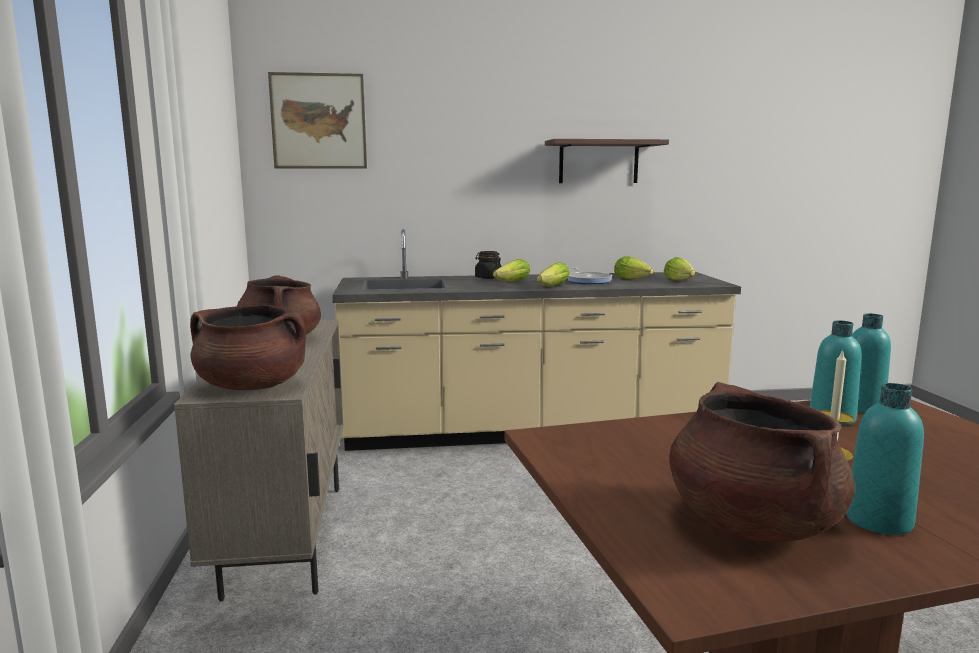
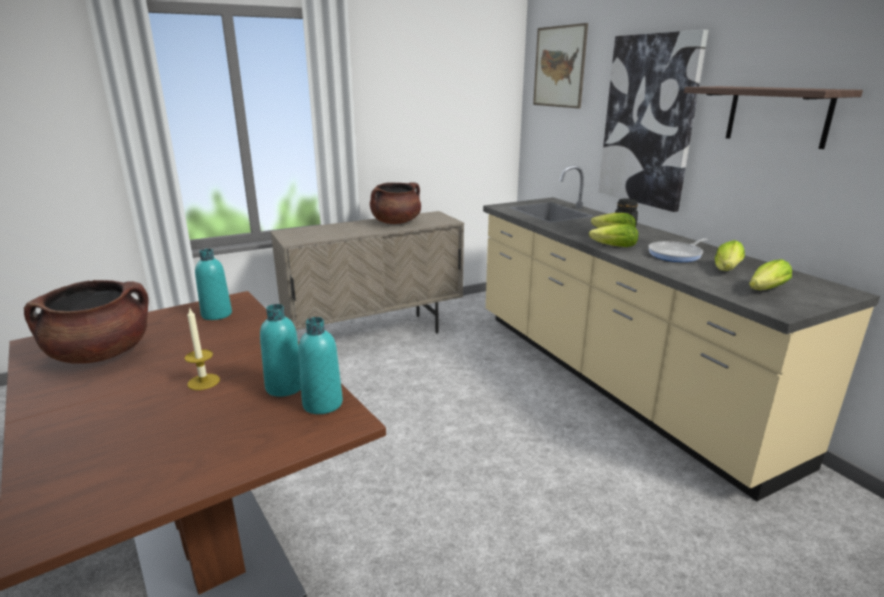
camera: 70 degrees right, 10 degrees up
(252, 386) = (300, 235): brown cooking pot -> none
(471, 175) = (648, 121): none -> picture
(878, 521) = (88, 390): turquoise bottle -> turquoise bottle (216, 314)

